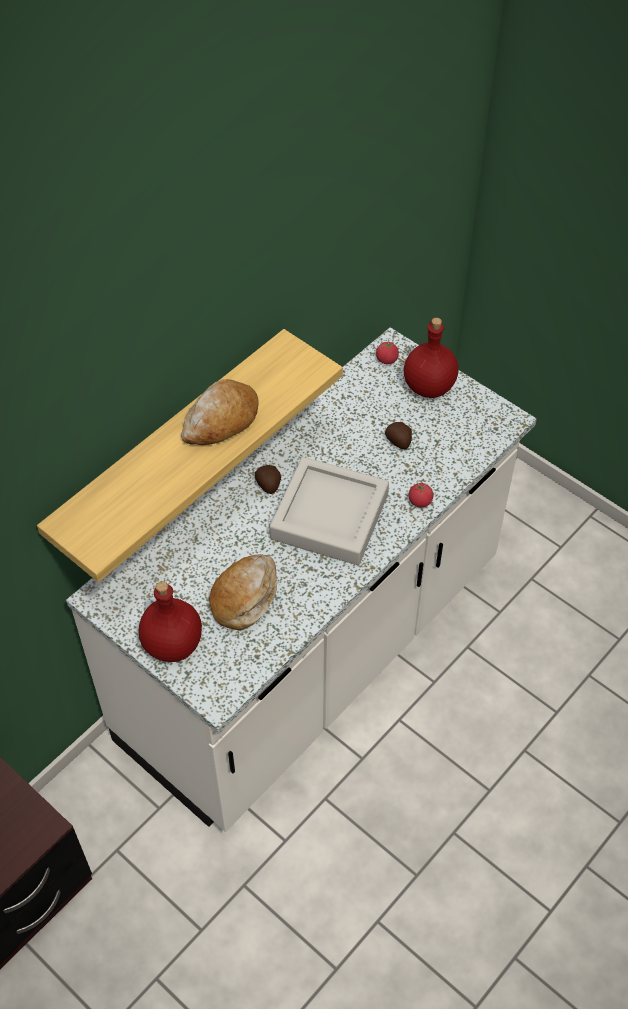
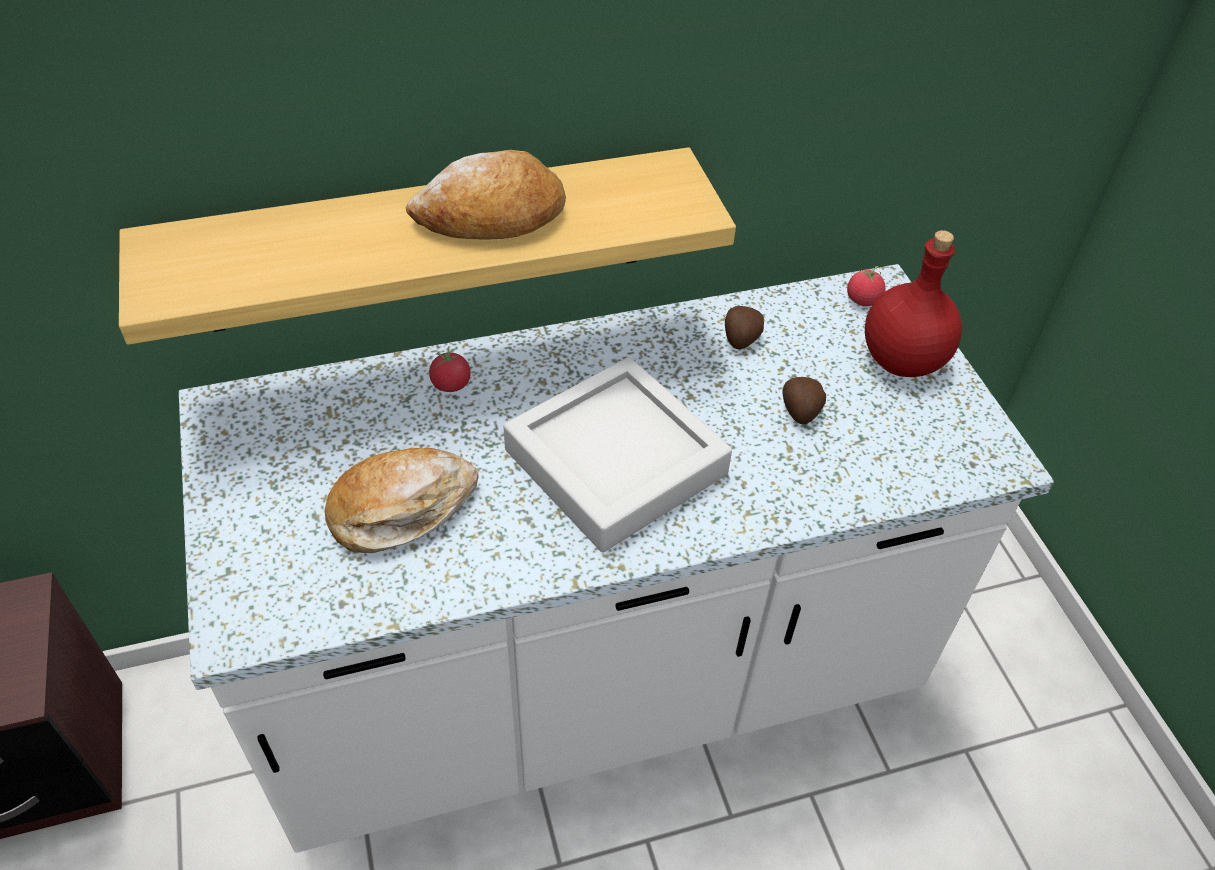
camera: 30 degrees right, 5 degrees down
(172, 644) = (247, 518): red bottle -> none
(268, 485) = (563, 380): potato -> potato (740, 339)
(420, 501) = (771, 509): tomato -> tomato (451, 384)

